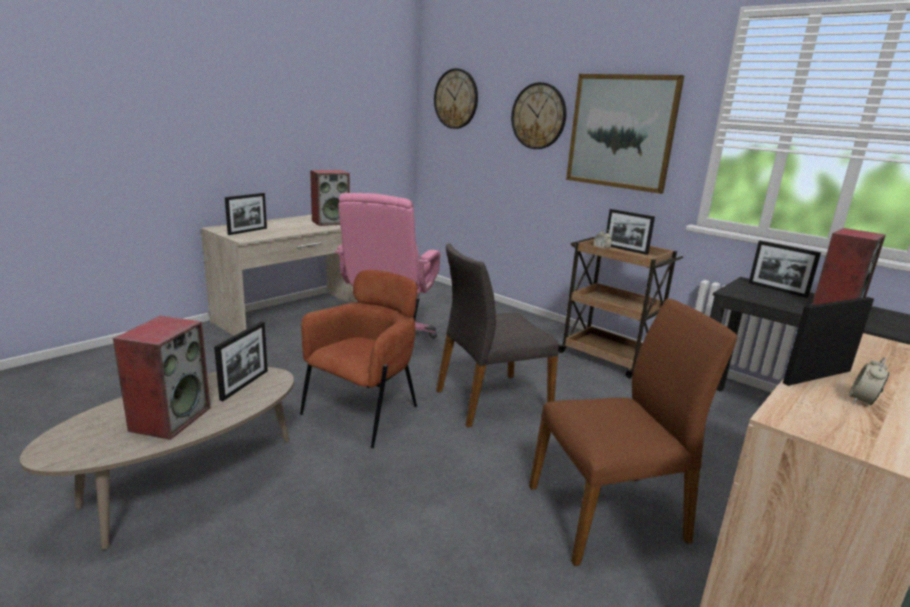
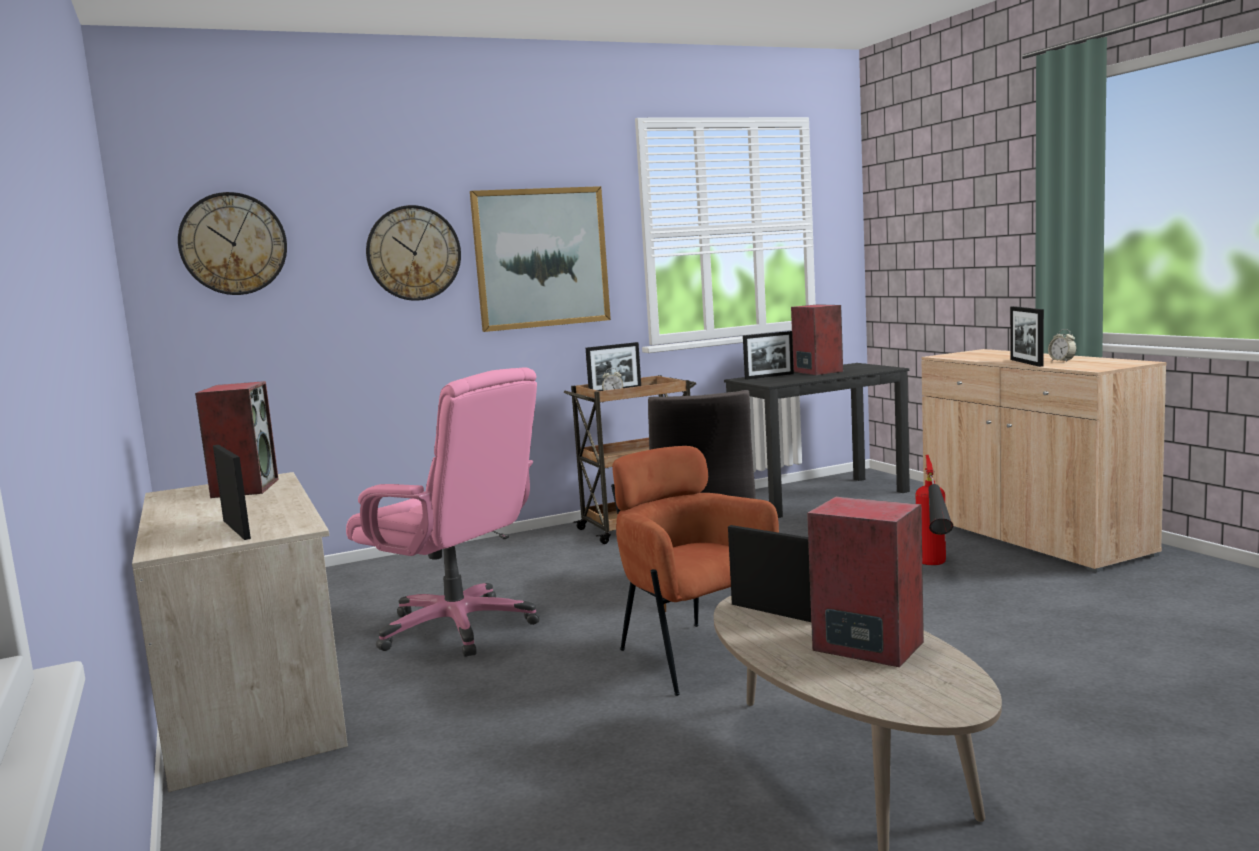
camera: 65 degrees left, 10 degrees down
(609, 514) = (935, 569): brown chair -> fire extinguisher

